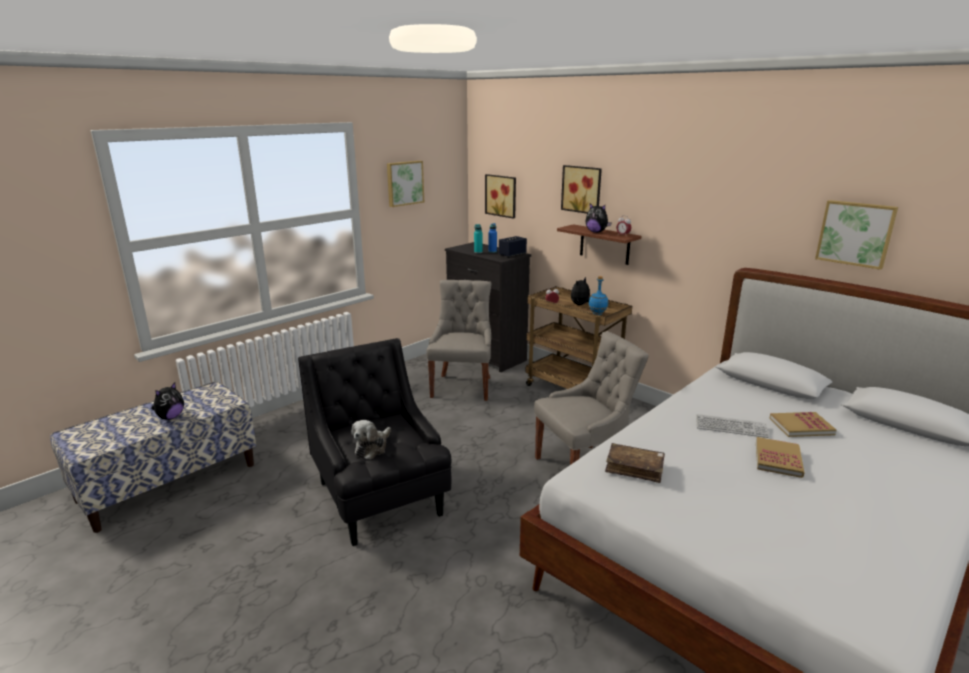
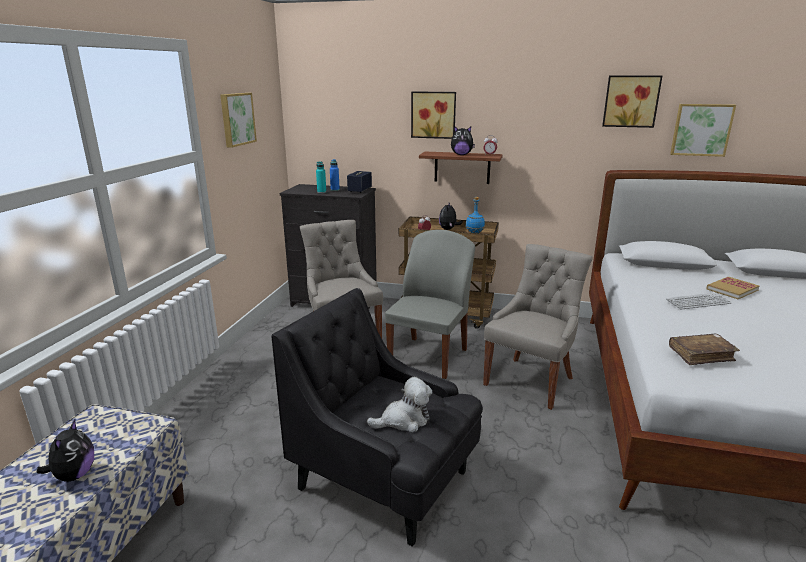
camera: 30 degrees left, 0 degrees up
(372, 448) = (404, 420): plush toy -> plush toy turned 105 degrees counterclockwise
(502, 195) = (332, 130): picture -> picture (630, 101)
(516, 421) = (429, 356): none -> grey chair
(778, 459) = (763, 317): book -> none

